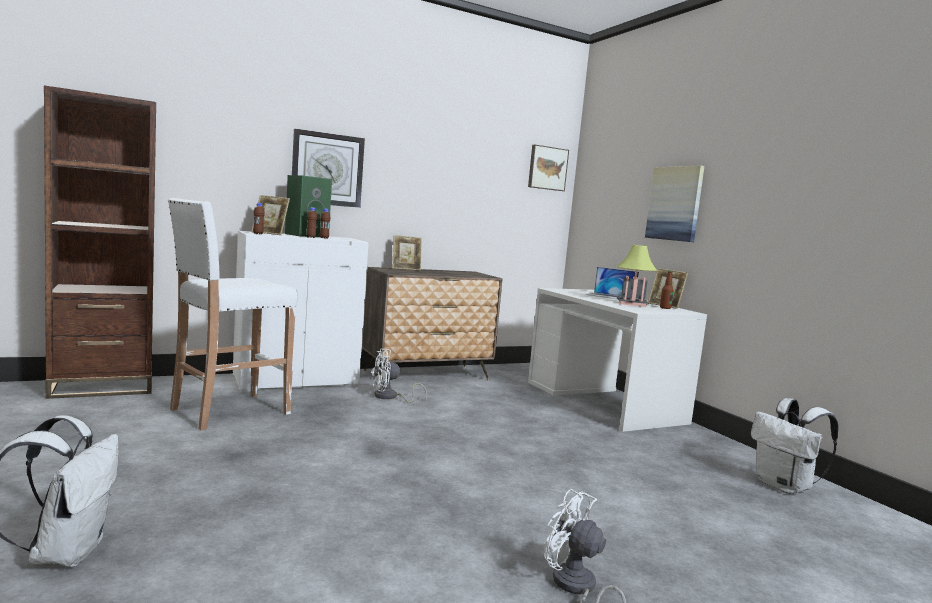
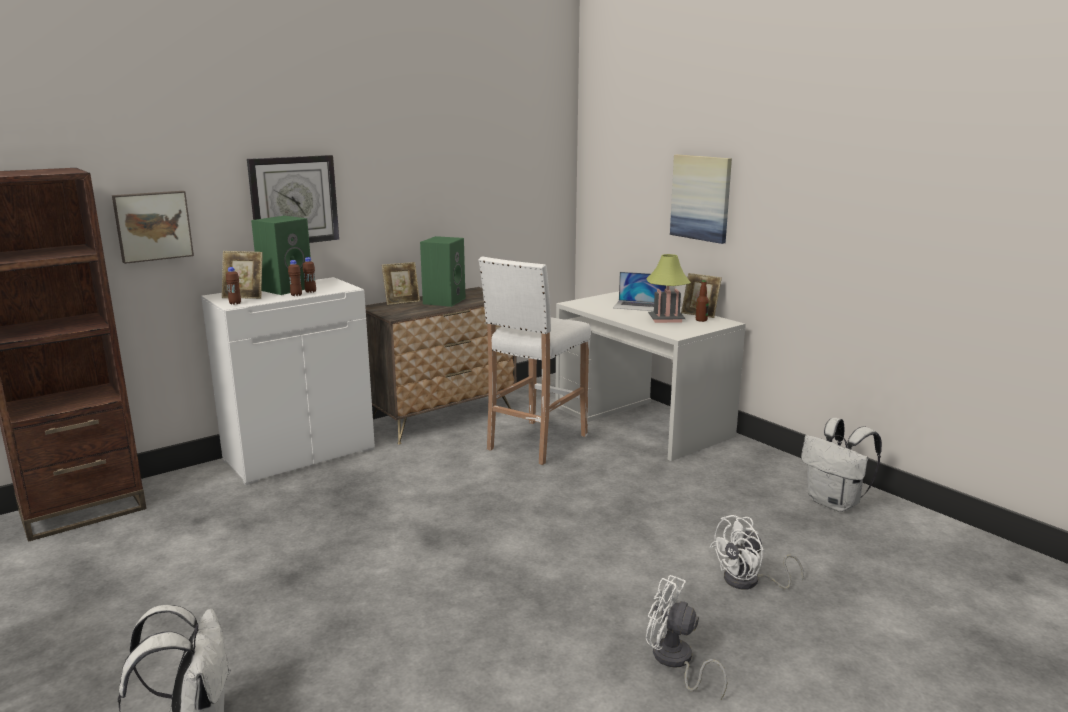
camera: 10 degrees left, 10 degrees up
(228, 412) = (249, 518): white stool -> white stool (536, 443)
(390, 397) = (416, 460): white fan -> white fan (749, 582)
(440, 272) = (444, 301): none -> green speaker
(547, 168) = (545, 149): picture -> picture (153, 226)

